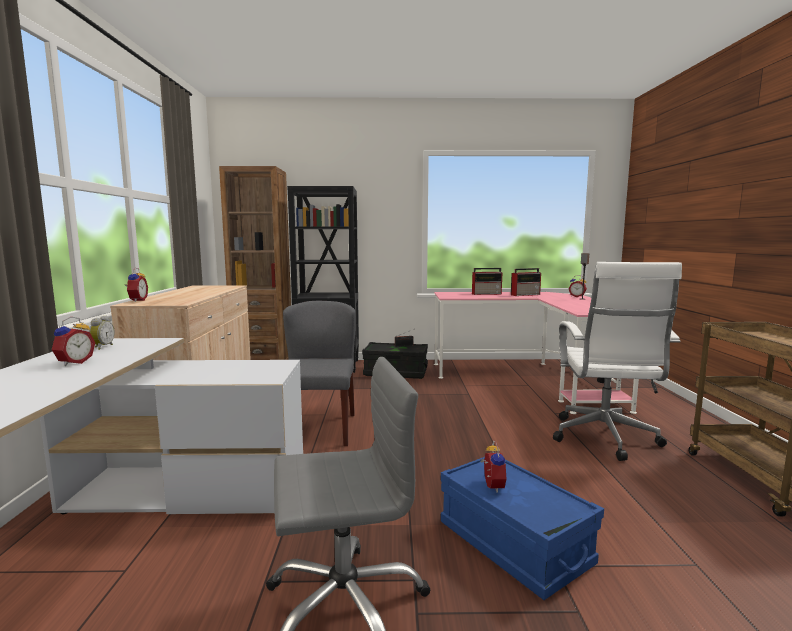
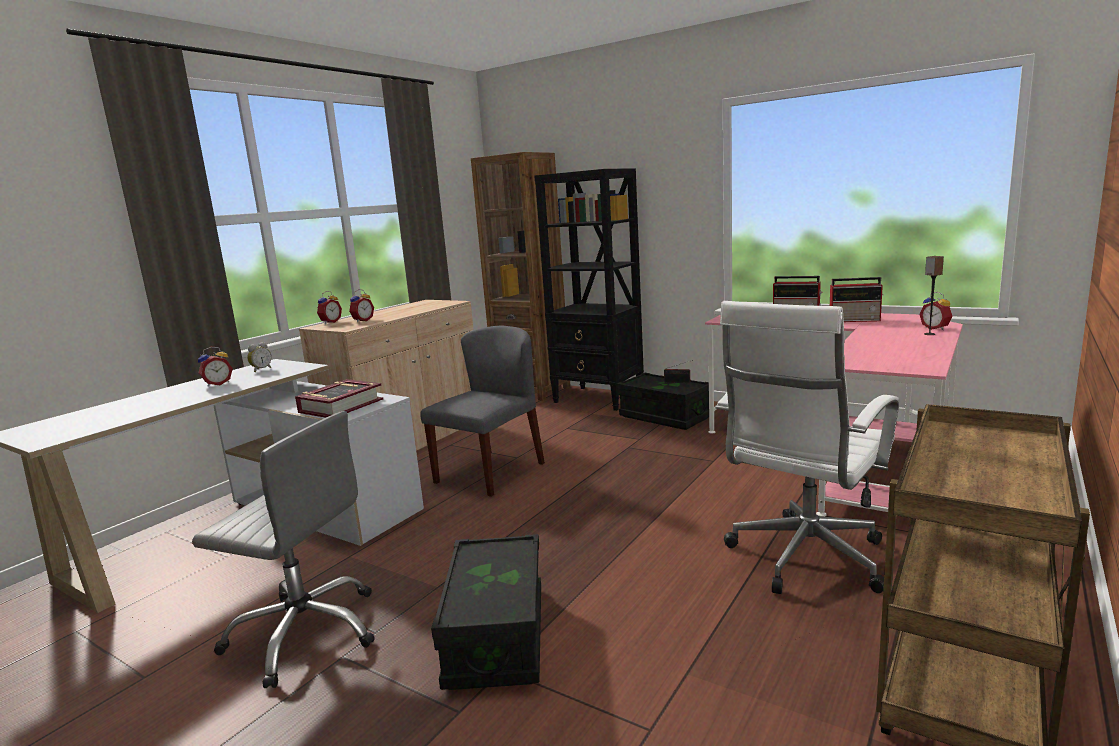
camera: 35 degrees right, 5 degrees up
(244, 373) = (340, 406): none -> book
(491, 486) = (478, 566): alarm clock -> alarm clock (362, 321)
(513, 544) = (497, 636): blue storage box -> black storage box

